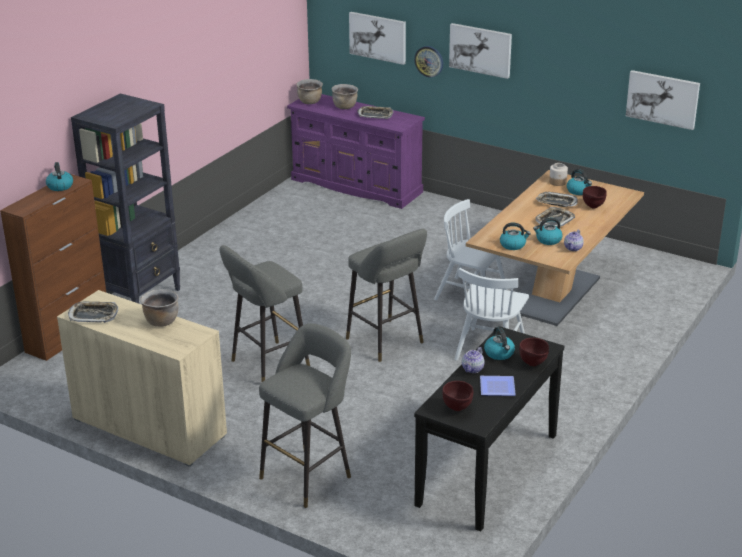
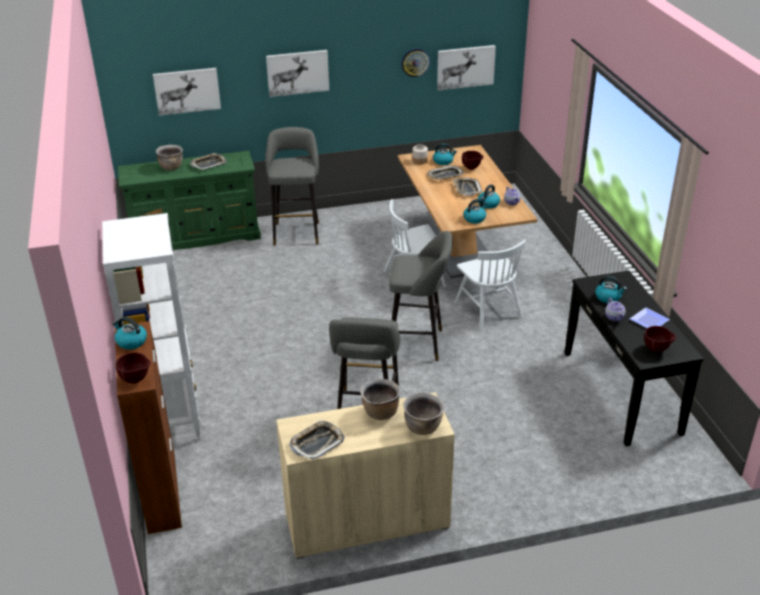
camera: 45 degrees left, 5 degrees up
(140, 297) = (170, 421): black bookcase -> white bookcase
(309, 475) = (534, 473): grey stool -> grey stool (296, 232)
(310, 102) = (134, 175): brown cooking pot -> brown cooking pot (423, 427)
(357, 186) = (196, 236): purple dresser -> green dresser
(429, 61) = (245, 98): wall clock -> wall clock (415, 62)
(533, 364) = (638, 293): brown bowl -> brown bowl (136, 380)

